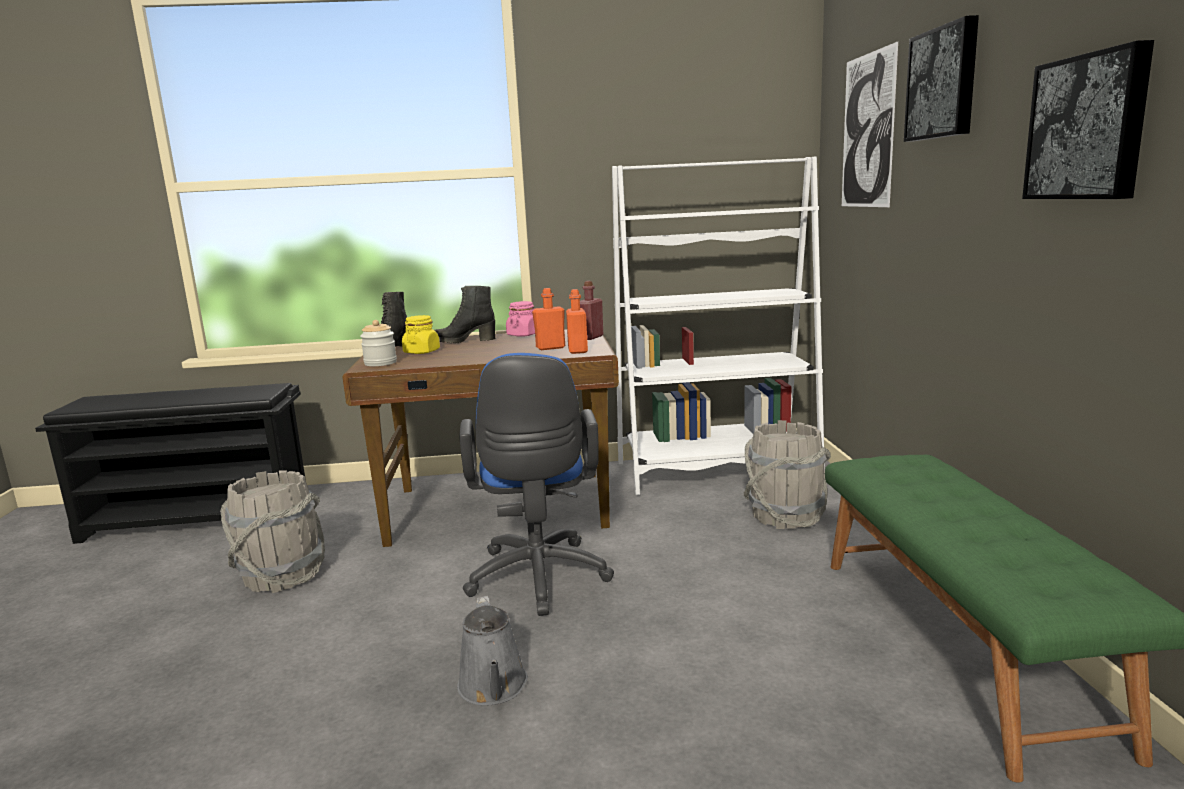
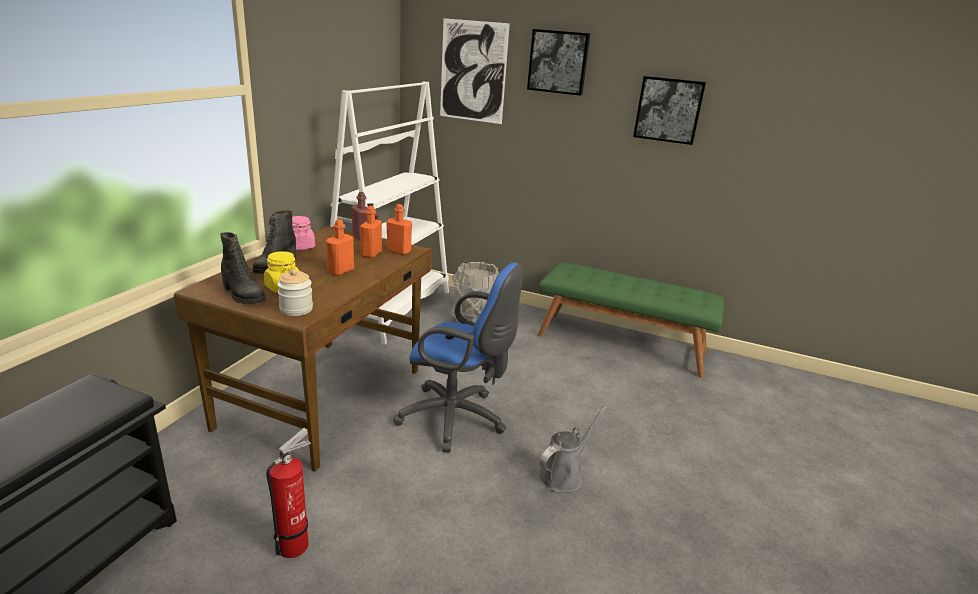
camera: 65 degrees left, 10 degrees up
(282, 575) = (296, 543): grey bucket -> fire extinguisher
(487, 352) = (340, 271): none -> orange bottle
(493, 688) = (563, 474): grey watering can -> grey watering can turned 60 degrees counterclockwise

